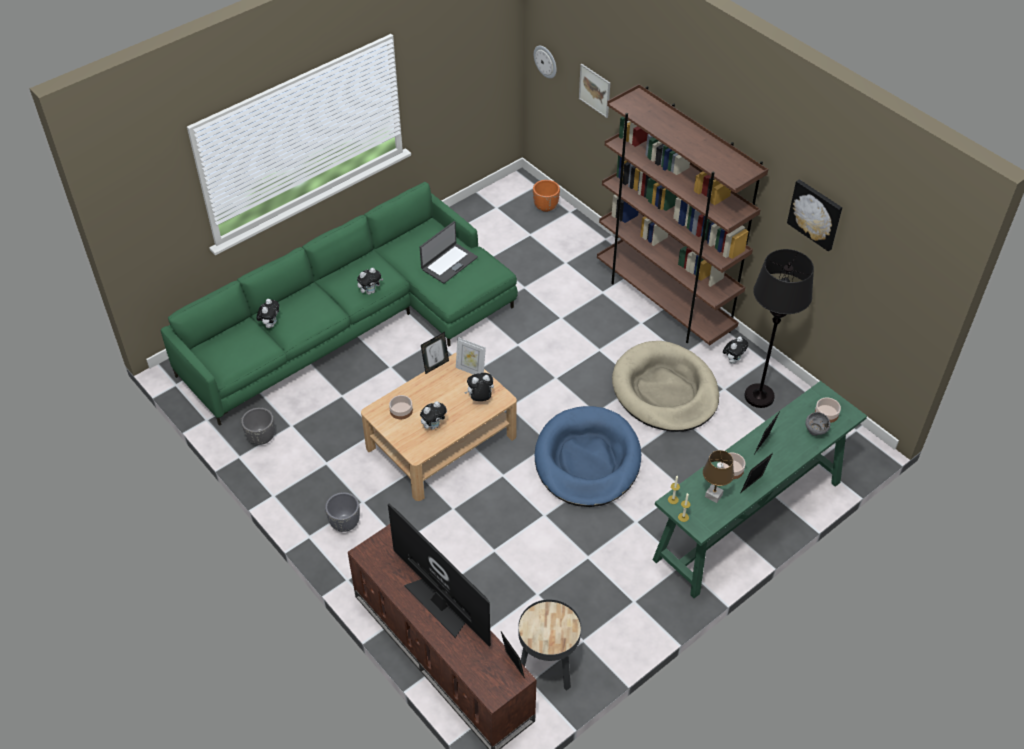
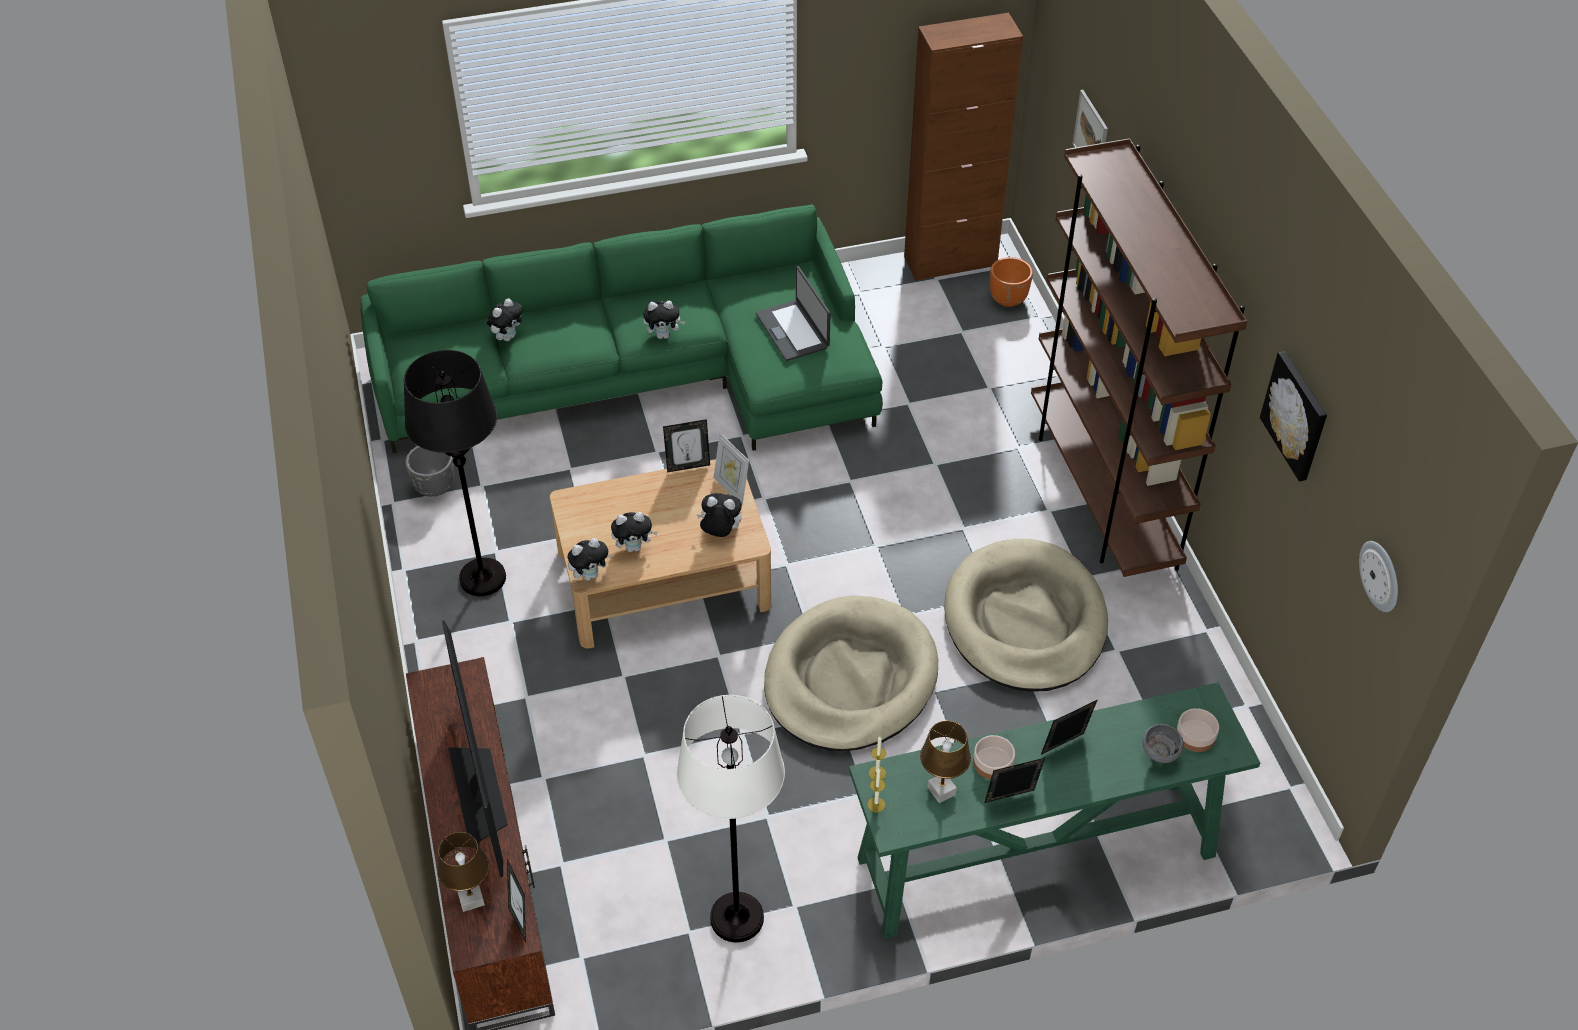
camera: 25 degrees right, 0 degrees up
(344, 524) = (470, 641): grey planter -> none
(401, 410) = (604, 510): bowl -> none
(449, 263) = (793, 330): laptop -> laptop turned 90 degrees clockwise
(476, 668) = (471, 900): none -> brown table lamp
(498, 194) = (950, 262): none -> brown cabinet
(546, 61) = (1048, 76): wall clock -> wall clock (1380, 575)
(547, 669) = (616, 950): black side table -> none
(587, 460) = (850, 679): blue dog bed -> beige dog bed
(605, 622) = (736, 918): none -> white floor lamp
(733, 360) = (1157, 612): plush toy -> plush toy (590, 574)
(759, 396) = (1165, 681): black floor lamp -> black floor lamp (483, 578)

